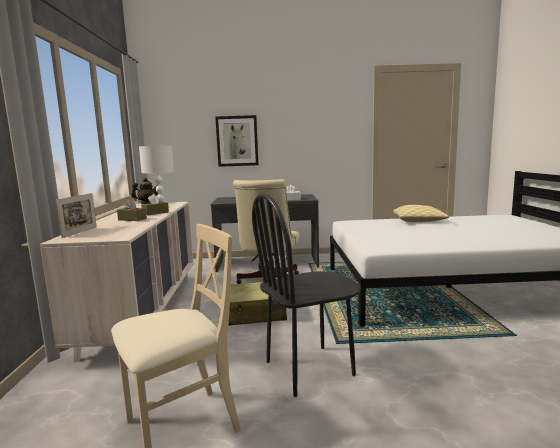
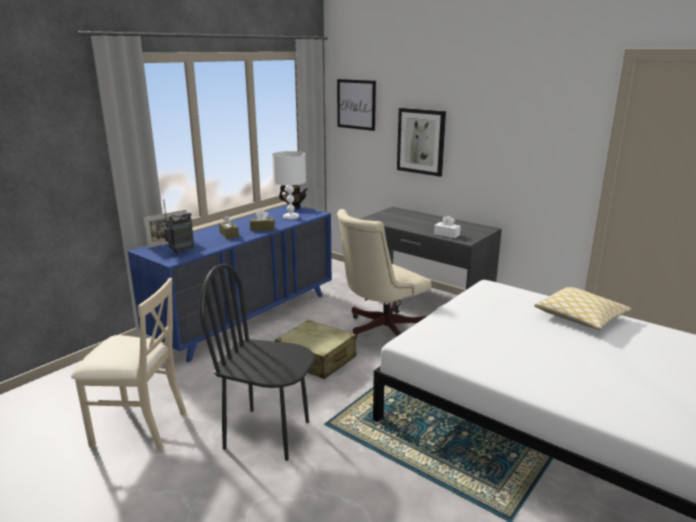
camera: 40 degrees right, 10 degrees up
(114, 232) = (181, 252): none -> radio
(144, 311) = (246, 317): beige dresser -> blue dresser
(170, 118) = (356, 104): none -> picture

